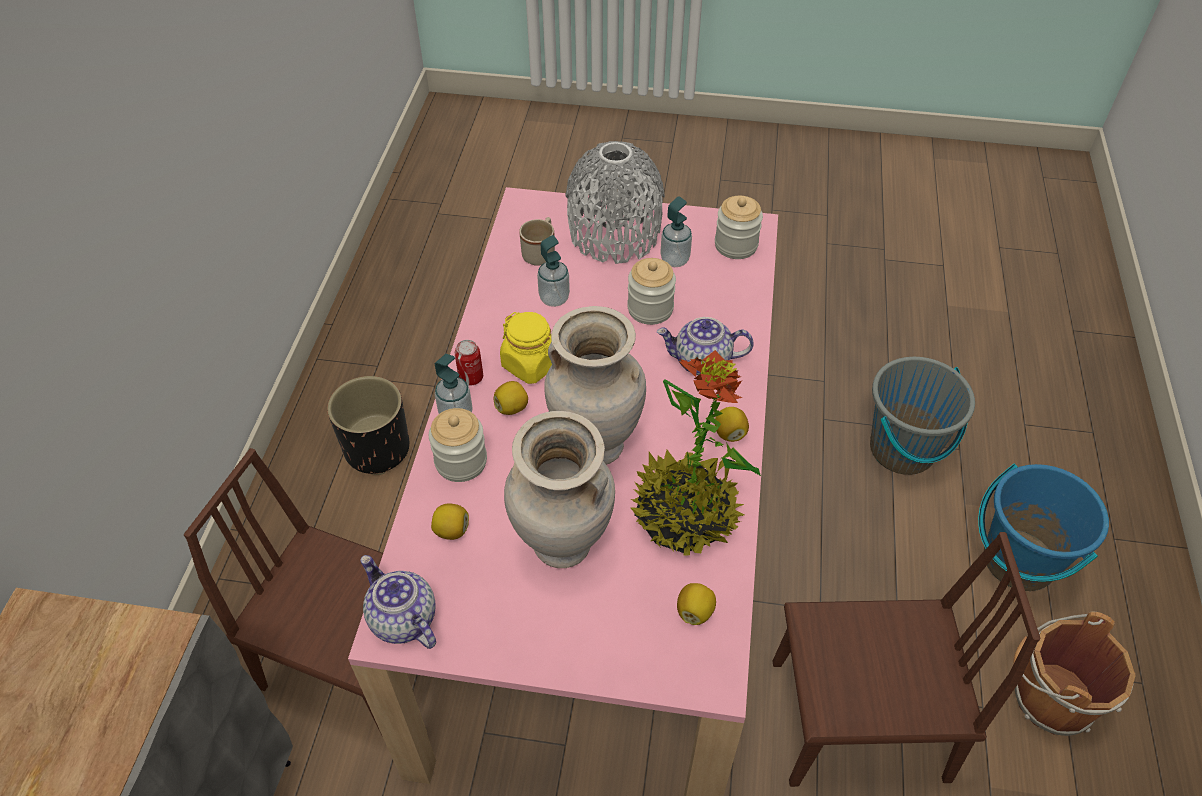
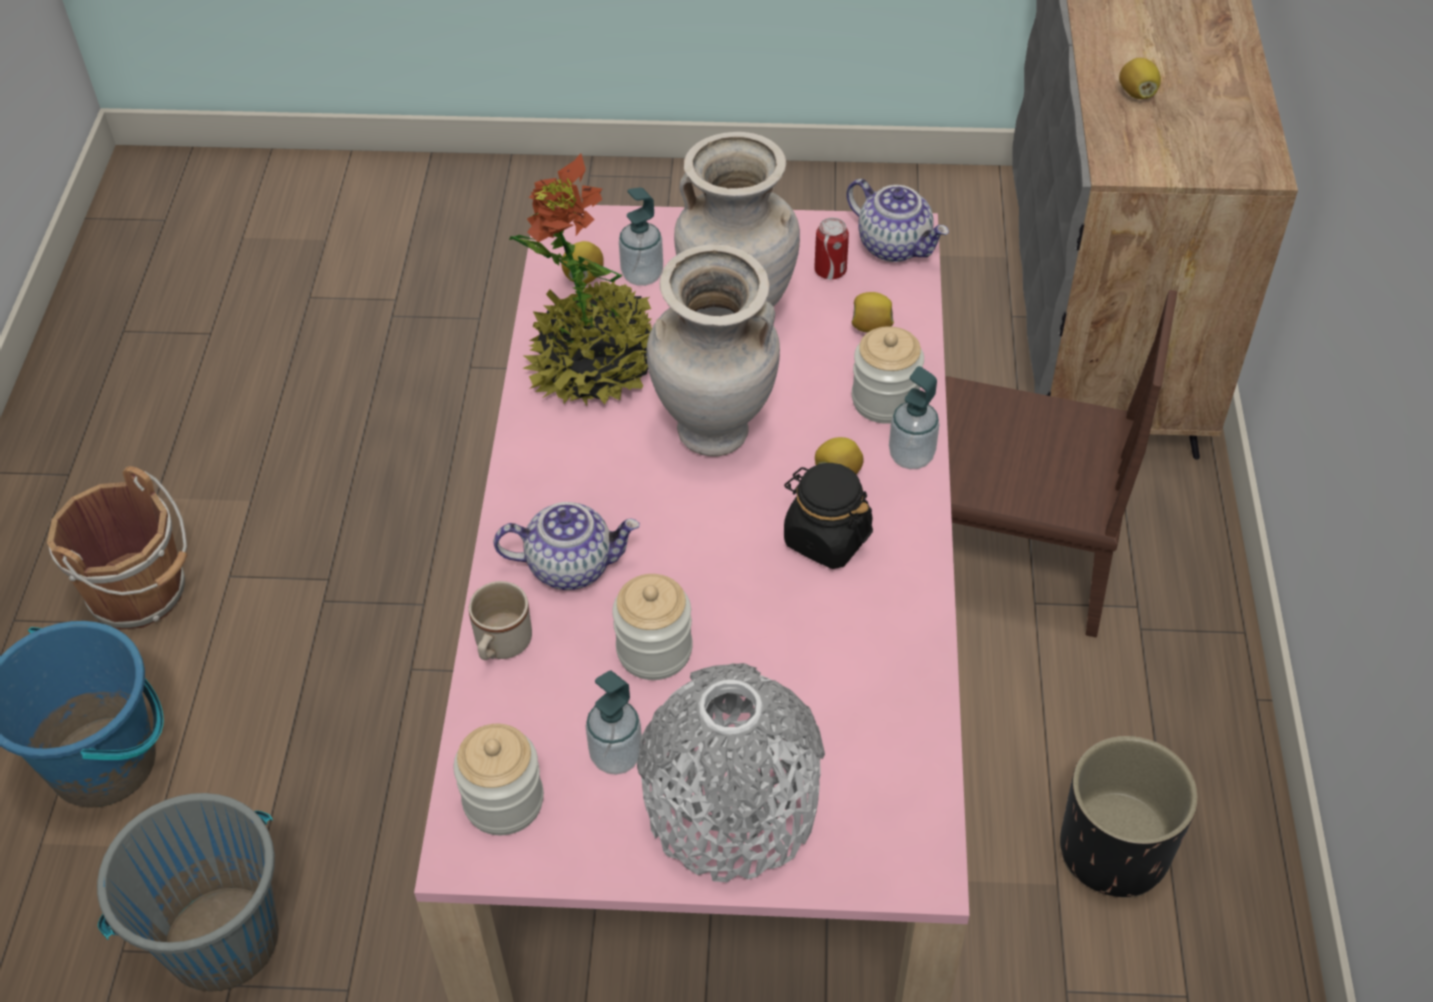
camera: 175 degrees right, 0 degrees up
(471, 377) = (908, 510): can -> can (830, 271)
(531, 364) = (826, 538): yellow jar -> black jar
(540, 252) = (859, 749): beige mug -> beige mug (500, 646)
(554, 298) = (815, 655): soap dispenser -> soap dispenser (642, 275)
(729, 433) = (535, 465): lemon -> lemon (1137, 93)
(858, 720) = (386, 549): brown chair -> none

